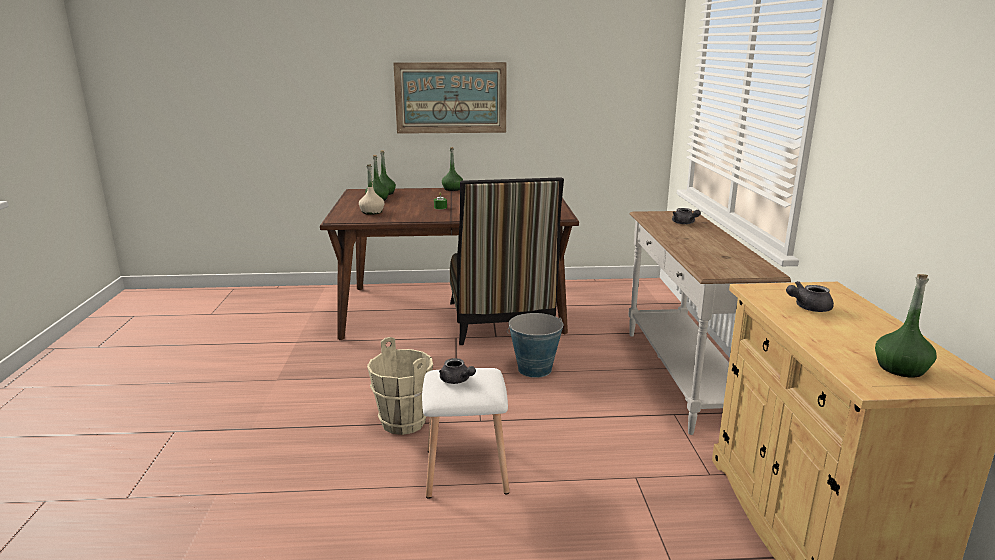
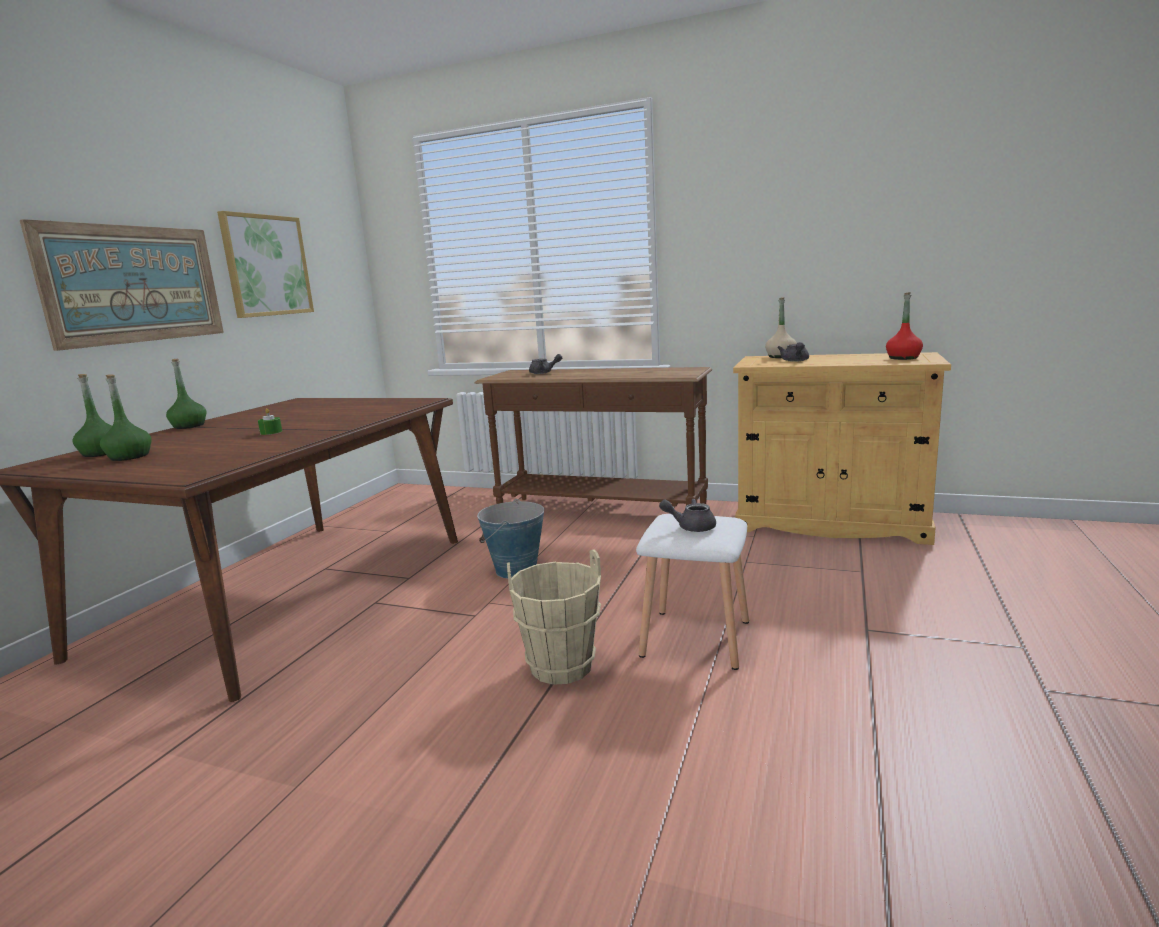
camera: 65 degrees left, 5 degrees down
(372, 212) = (199, 460): beige bottle -> beige bottle (780, 356)
(457, 381) = (691, 527): grey teapot -> grey teapot turned 150 degrees counterclockwise
(500, 323) = (379, 570): chair -> none
(558, 86) = (266, 266): none -> picture
(682, 376) = (600, 514): white console table -> brown console table
(900, 368) = (903, 358): green bottle -> red bottle

